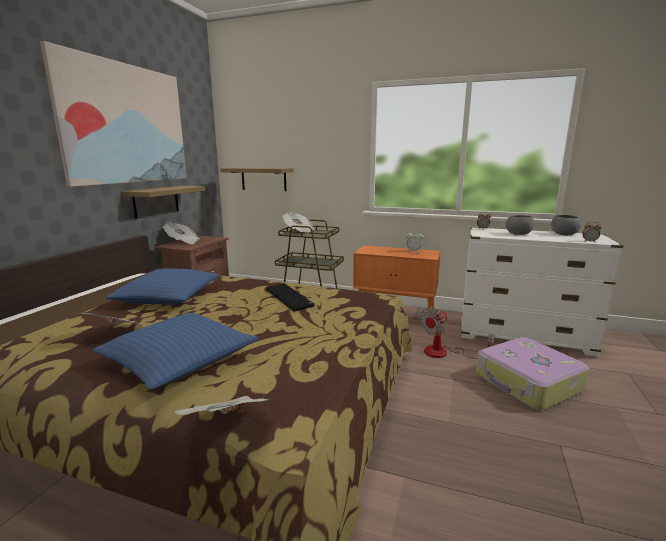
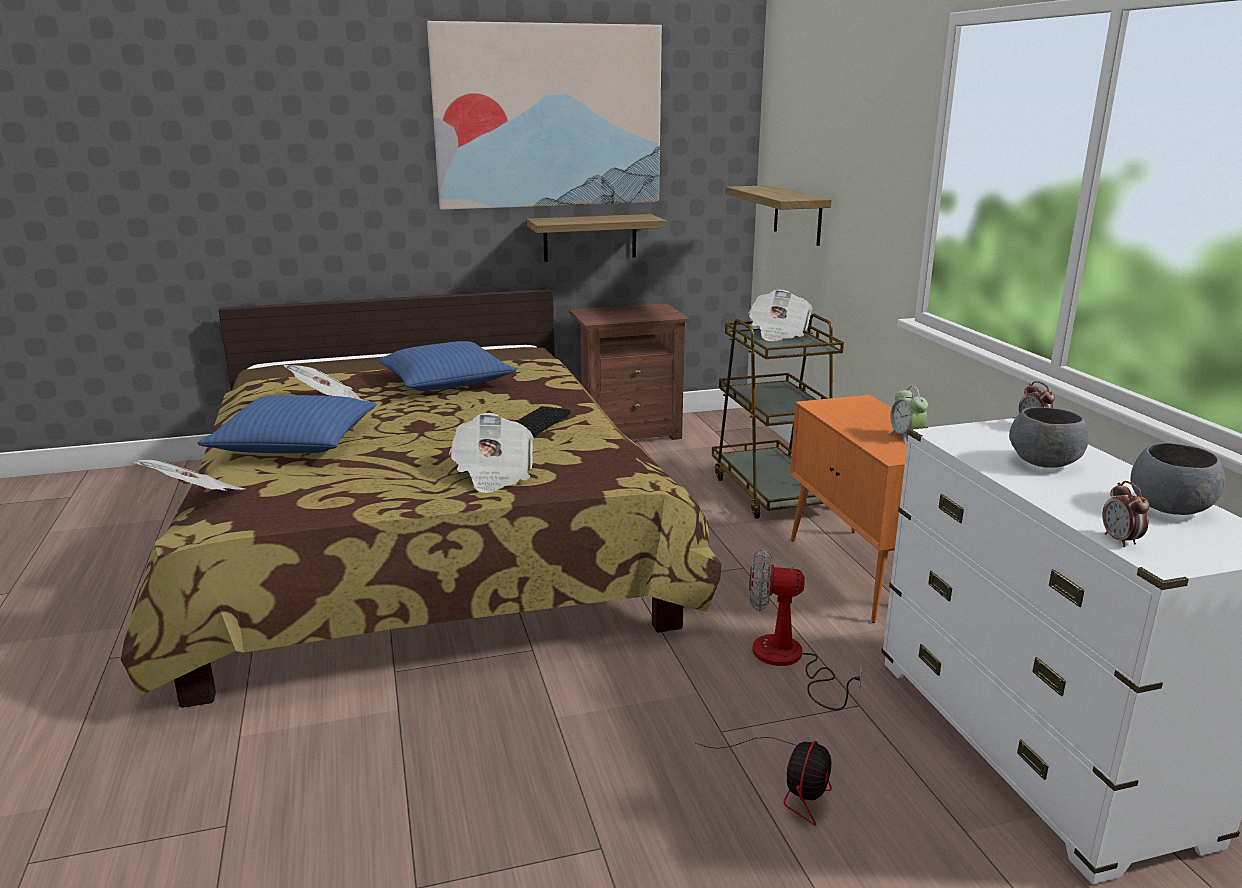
camera: 55 degrees right, 5 degrees up
(182, 242) = (616, 310): newspaper -> newspaper (493, 475)
(527, 383) = (790, 783): suitcase -> fan

